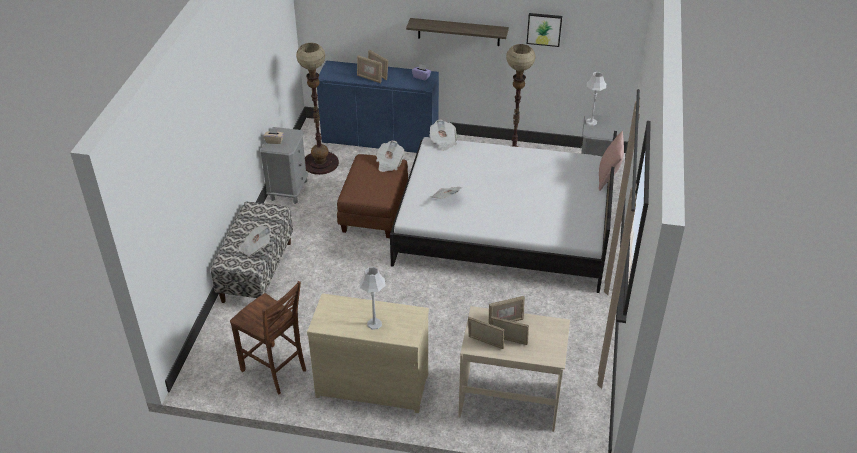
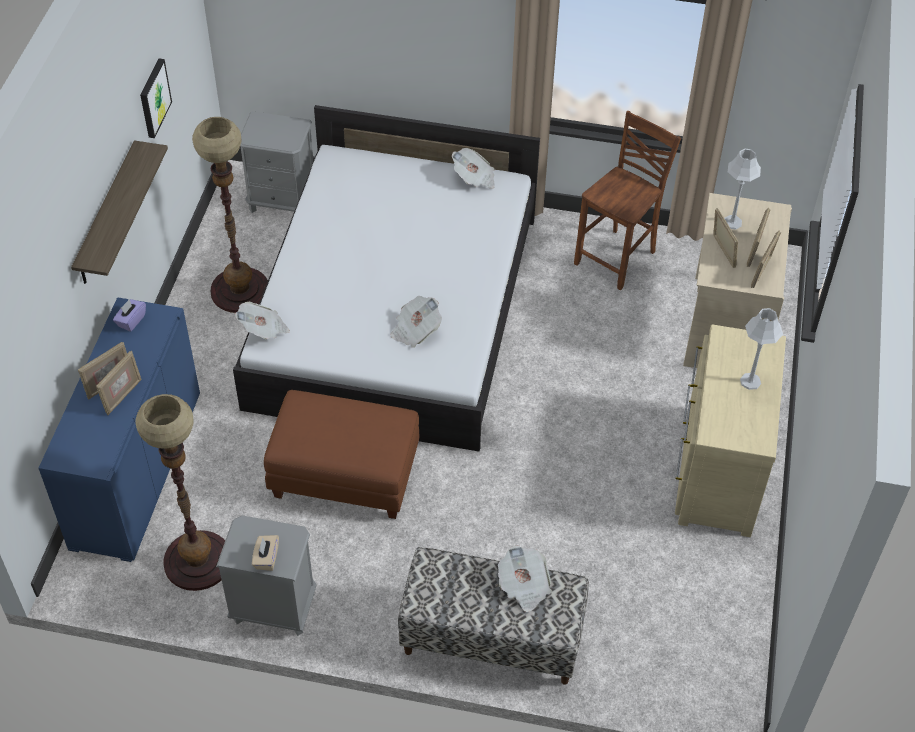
camera: 90 degrees left, 10 degrees up
(275, 371) = (707, 591): brown chair -> brown chair (618, 258)
(389, 163) = (308, 406): newspaper -> newspaper (474, 178)
(591, 122) = (262, 139): grey table lamp -> grey table lamp (732, 222)
(608, 178) = (374, 148): pink pillow -> none

